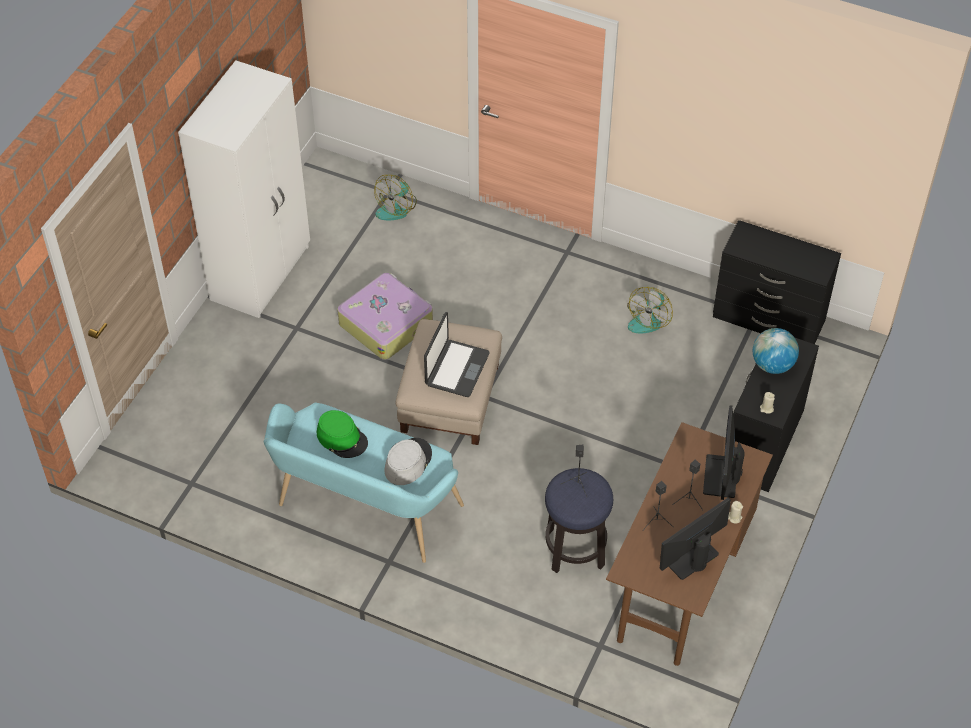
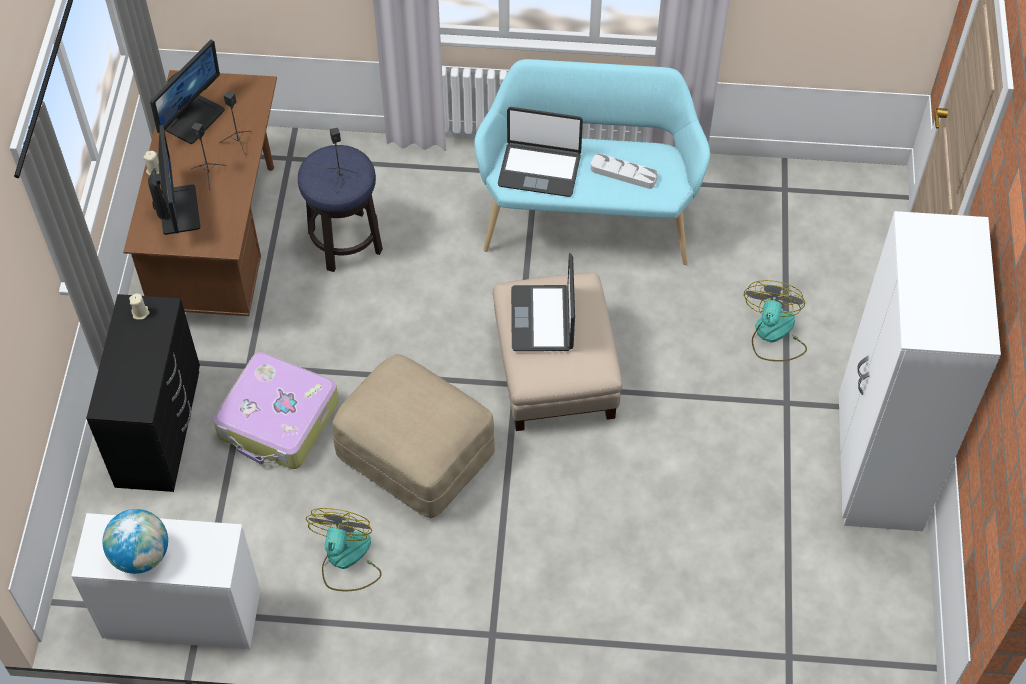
camera: 160 degrees right, 5 degrees up
(342, 438) = (623, 173): green hat -> grey tray
(386, 323) = (681, 444): suitcase -> suitcase (279, 421)
(397, 207) = (762, 632): fan -> fan (773, 335)
(407, 462) = (539, 169): grey hat -> laptop
(578, 370) = (414, 454): none -> beige ottoman
(769, 319) = (181, 612): black dresser -> white dresser
(772, 365) = (142, 372): globe -> globe (141, 555)

